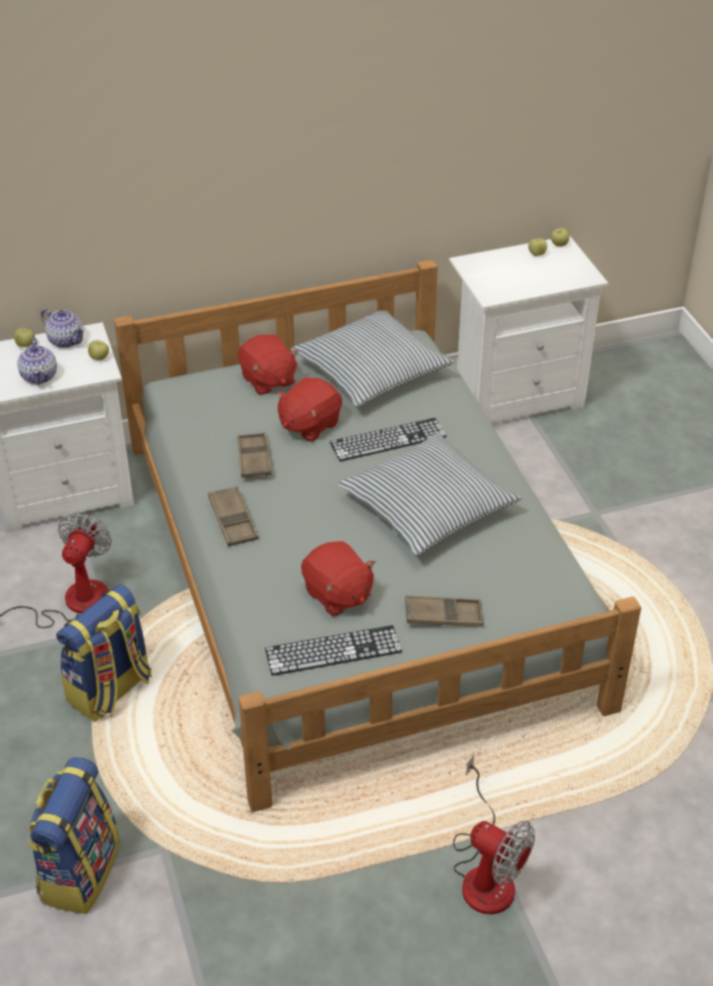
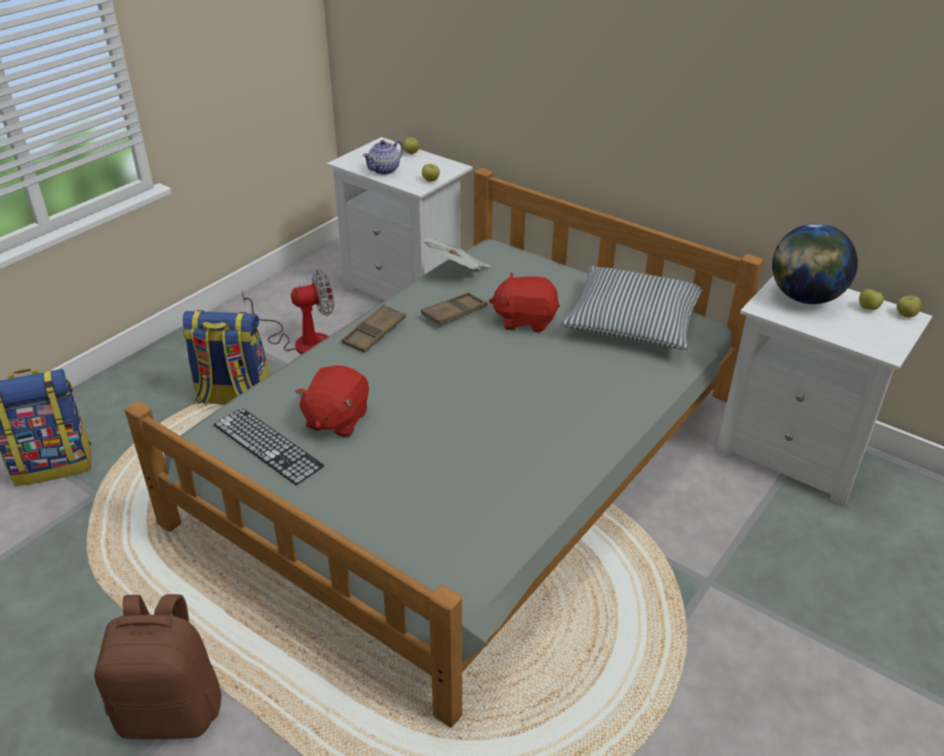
camera: 55 degrees right, 5 degrees down
(66, 340) = (434, 163): teapot -> none
(186, 427) = (456, 270): none -> newspaper
(267, 381) = (555, 282): red plush toy -> none
(388, 439) = (556, 365): keyboard -> none
(427, 506) = (495, 422): pillow -> none
(443, 616) = (362, 491): brown tray -> none
(485, 872) = (172, 710): fan -> brown backpack
(498, 271) = (804, 298): none -> globe

